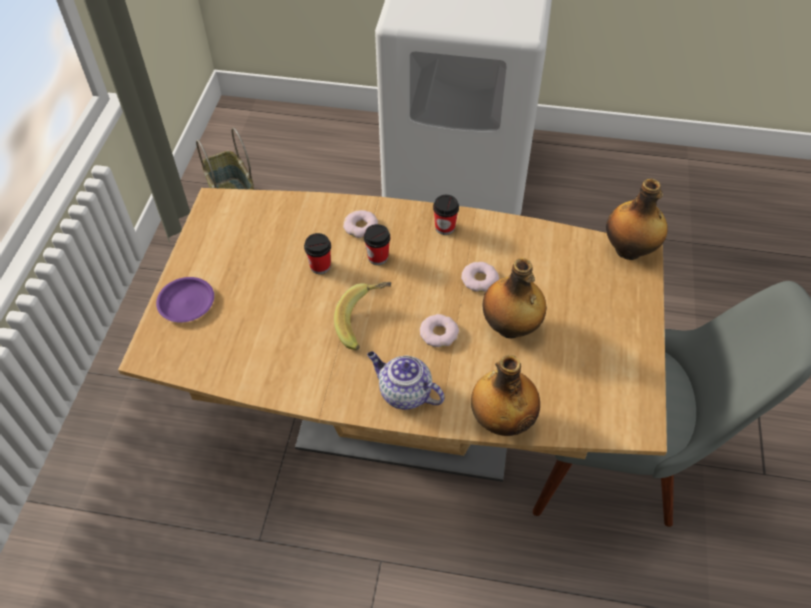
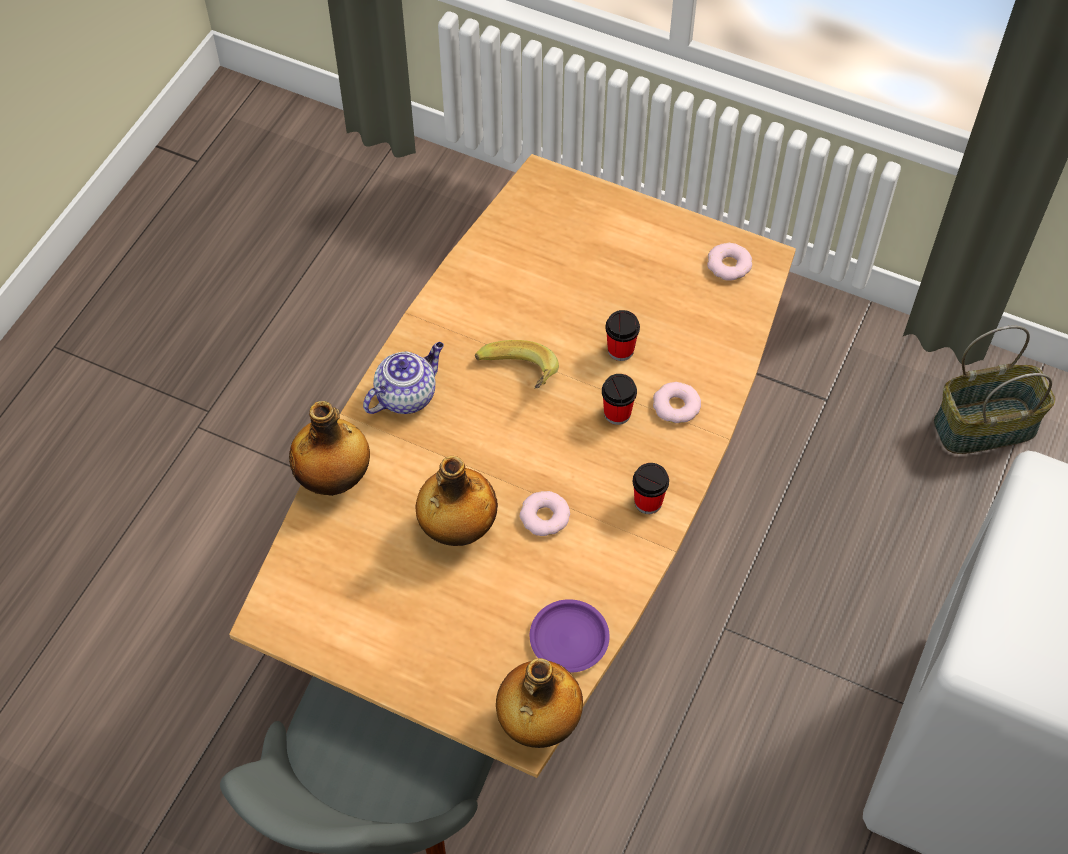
camera: 105 degrees right, 5 degrees up
(186, 303) = (603, 216): purple plate -> purple plate (568, 638)
(439, 333) = (475, 449): donut -> donut (729, 265)

